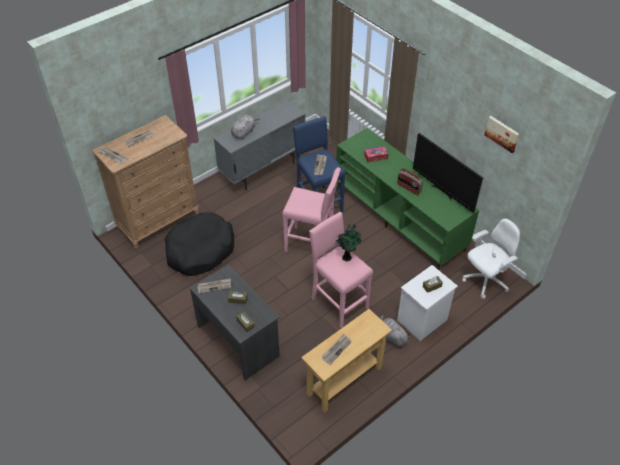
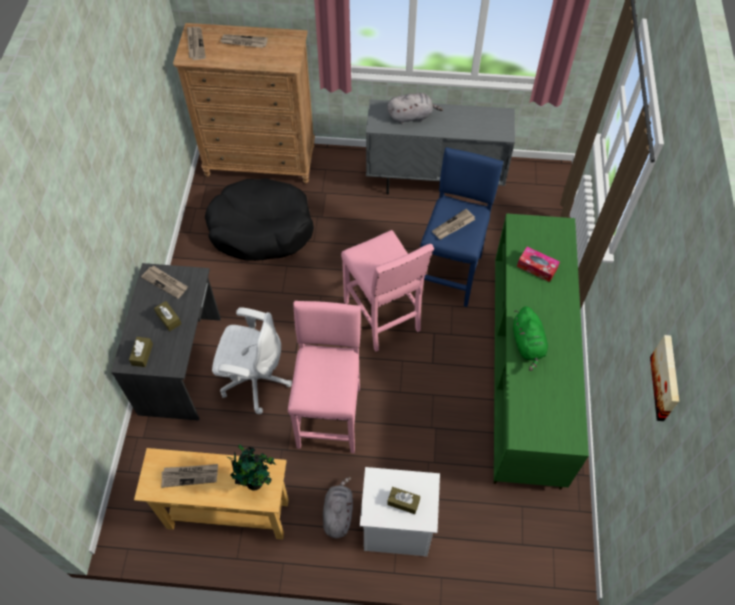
camera: 45 degrees right, 10 degrees up
(347, 257) = (341, 371): potted plant -> potted plant (256, 482)
(409, 188) = (528, 344): radio -> green plush toy
(443, 192) = (568, 388): television -> none
(485, 280) = (539, 552): white office chair -> white office chair (254, 380)

